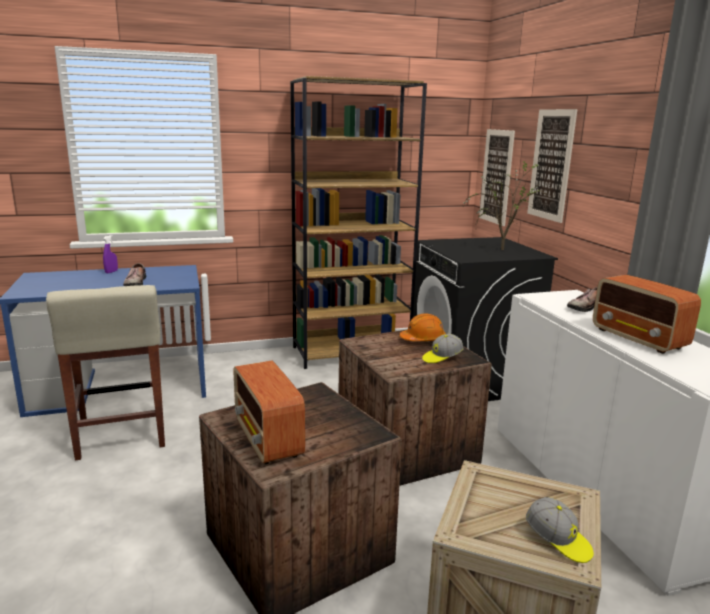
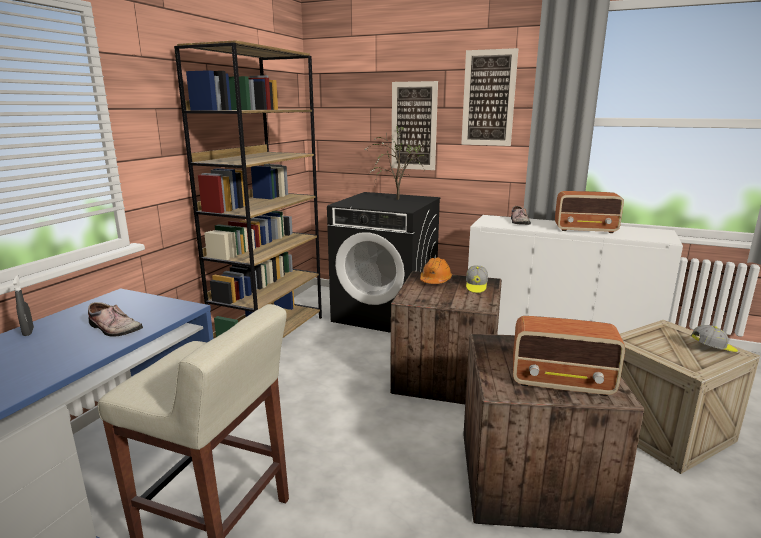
camera: 50 degrees left, 0 degrees up
(111, 272) = (28, 332): purple spray bottle -> grey spray bottle
(496, 177) = (340, 142): picture -> picture (488, 98)

